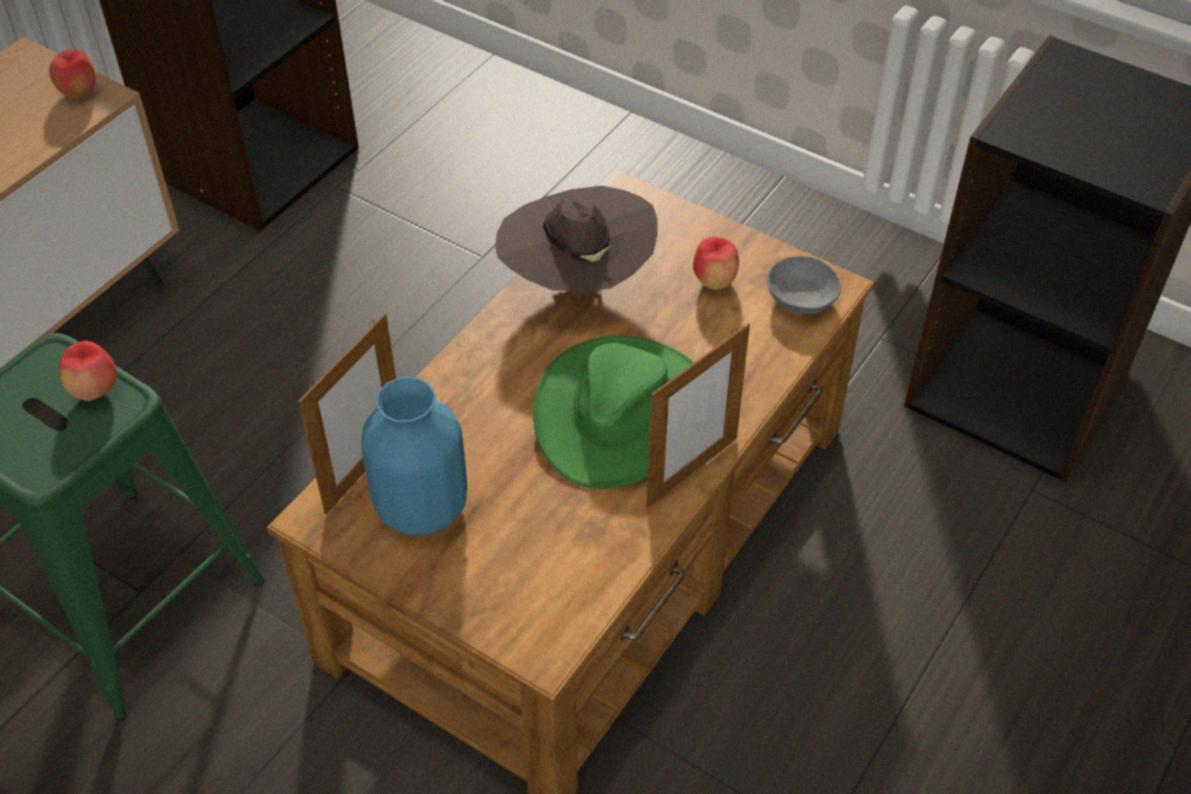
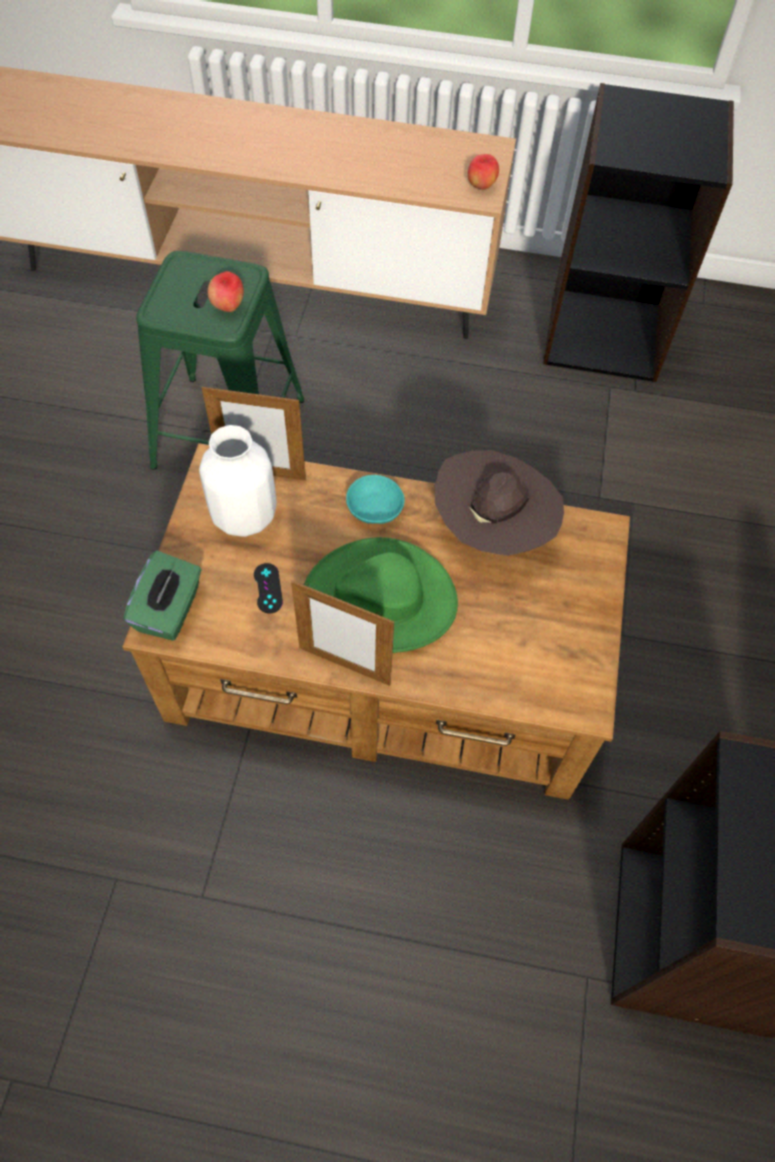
camera: 65 degrees right, 10 degrees up
(420, 507) = (244, 515): blue vase -> white vase
(488, 372) = (376, 508): none -> turquoise bowl
(525, 629) = (170, 610): none -> green tissue box
(546, 514) = (268, 588): none -> black game controller
(714, 282) = (543, 620): apple -> none
(804, 298) = (561, 689): grey bowl -> none

